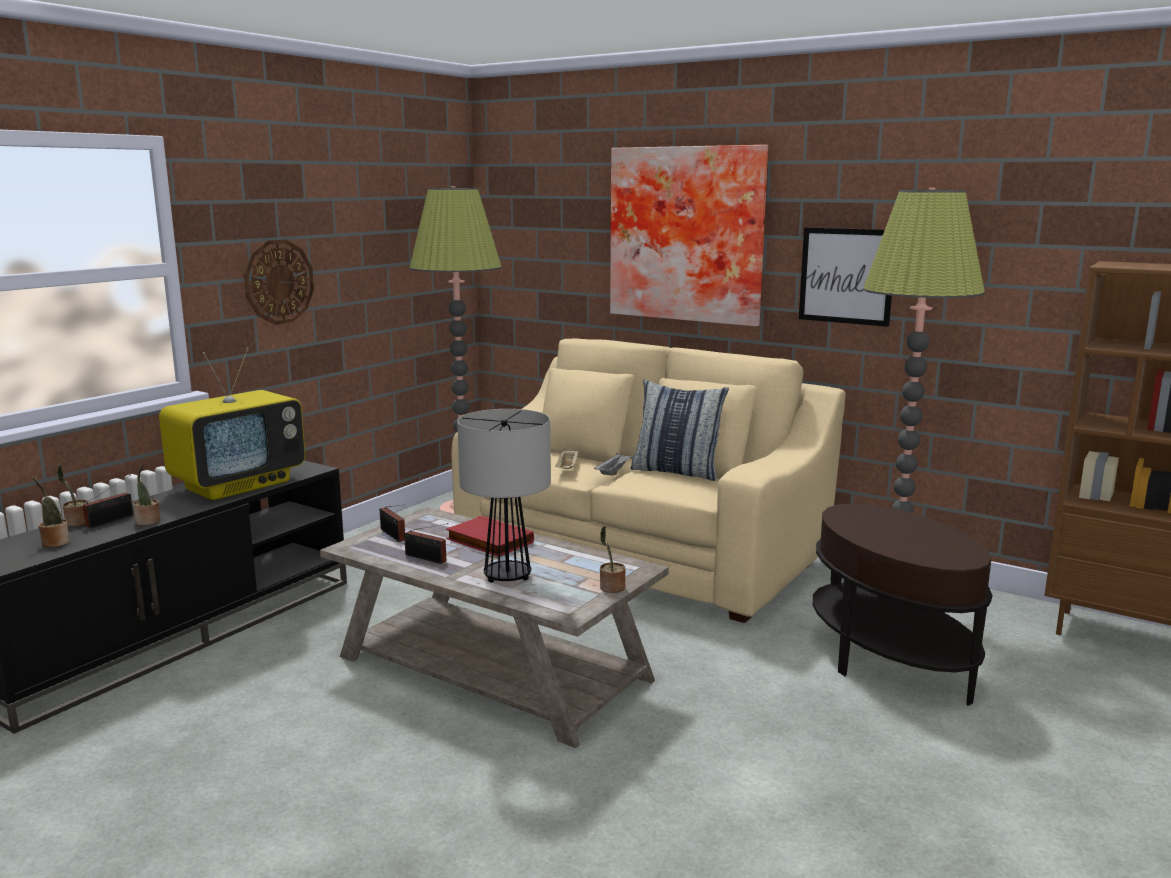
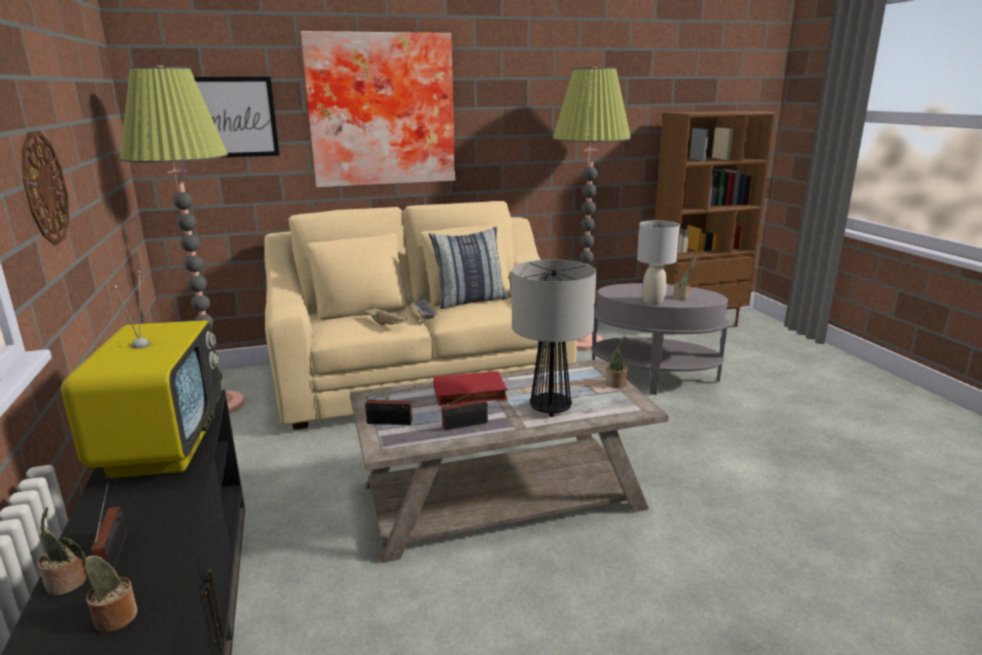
camera: 50 degrees left, 5 degrees up
(148, 522) = (173, 528): potted plant -> potted plant (682, 298)
(846, 276) = (513, 135): picture -> picture (235, 117)
(861, 535) = (653, 301): none -> grey table lamp
(890, 661) = (654, 377): brown side table -> grey side table

